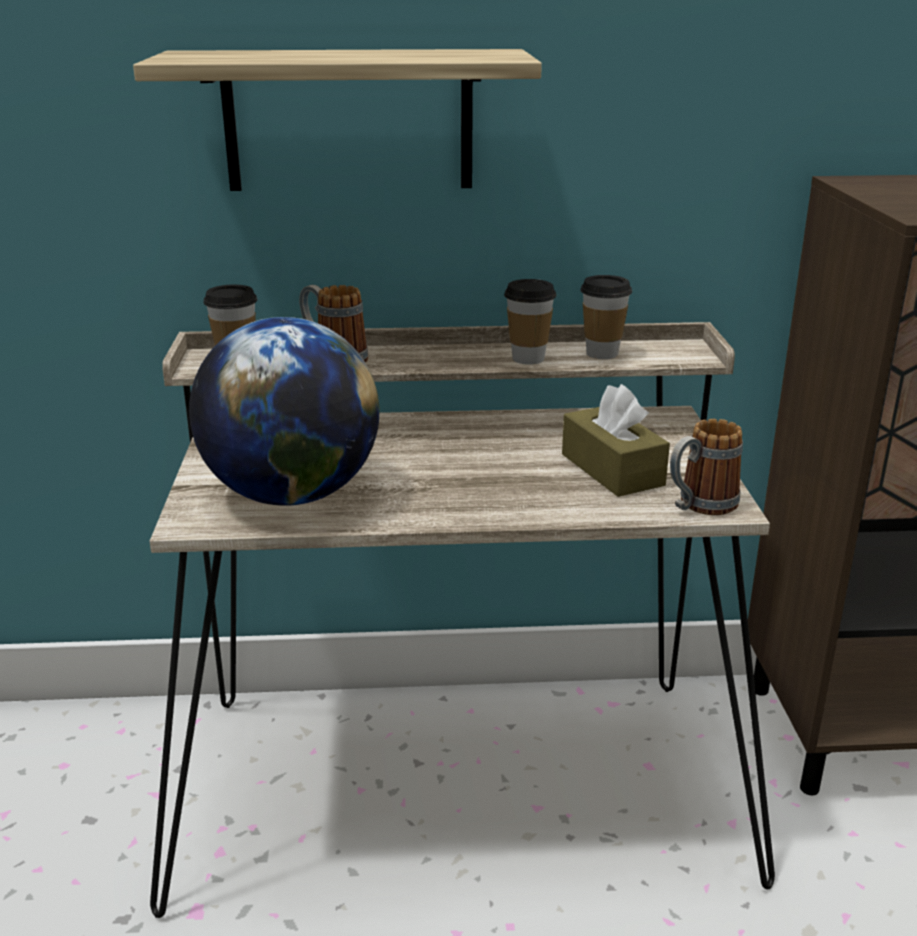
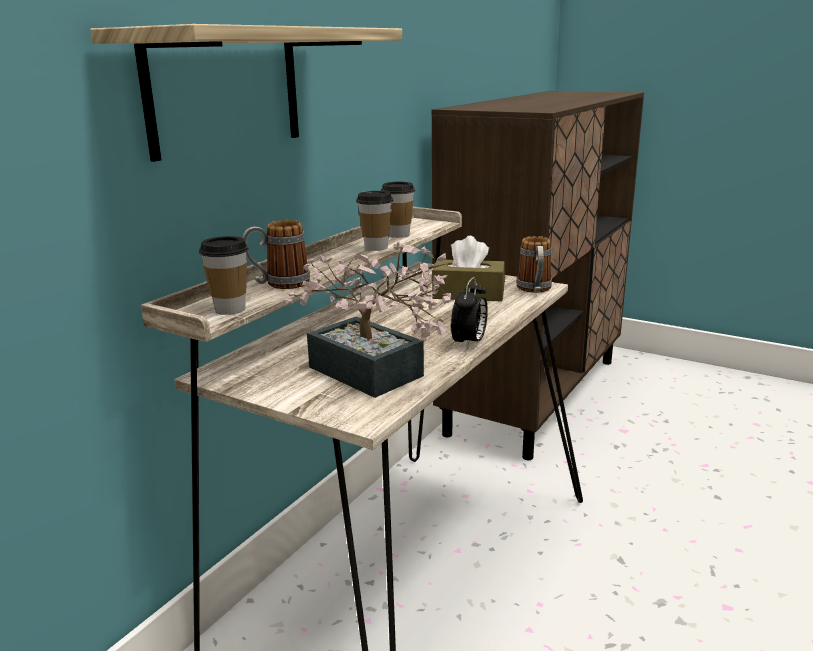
camera: 55 degrees left, 5 degrees down
(291, 495) = (373, 376): globe -> potted plant
(442, 517) = (469, 343): none -> alarm clock

